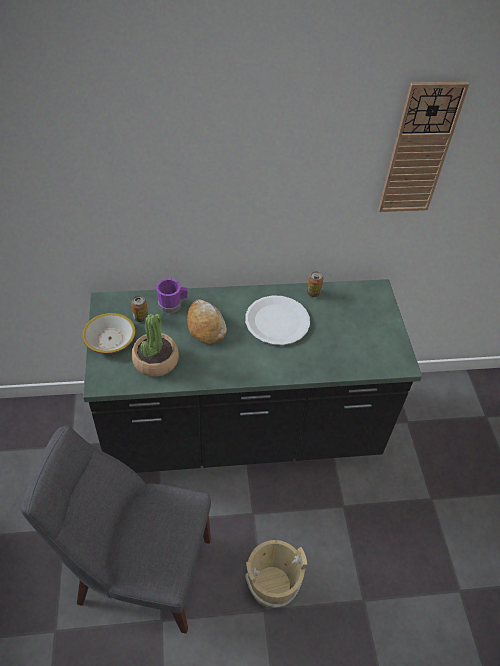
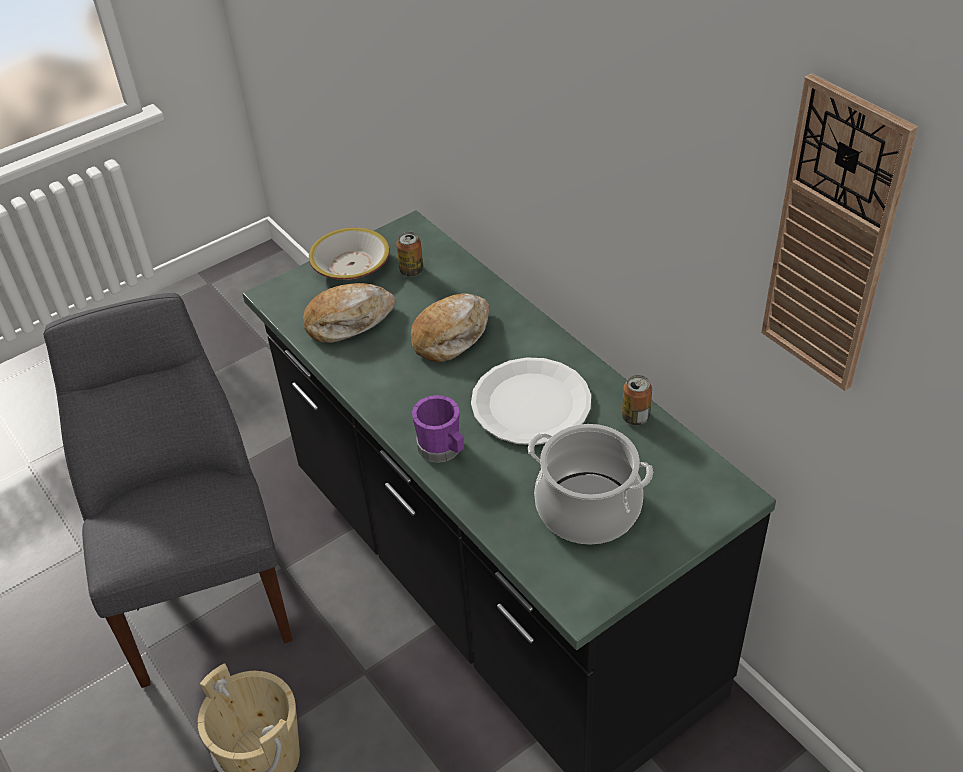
camera: 65 degrees right, 5 degrees down
(155, 360) = (348, 321): potted plant -> bread
(172, 304) = (462, 286): purple mug -> purple mug (443, 449)
(354, 335) = (588, 508): none -> cooking pot

